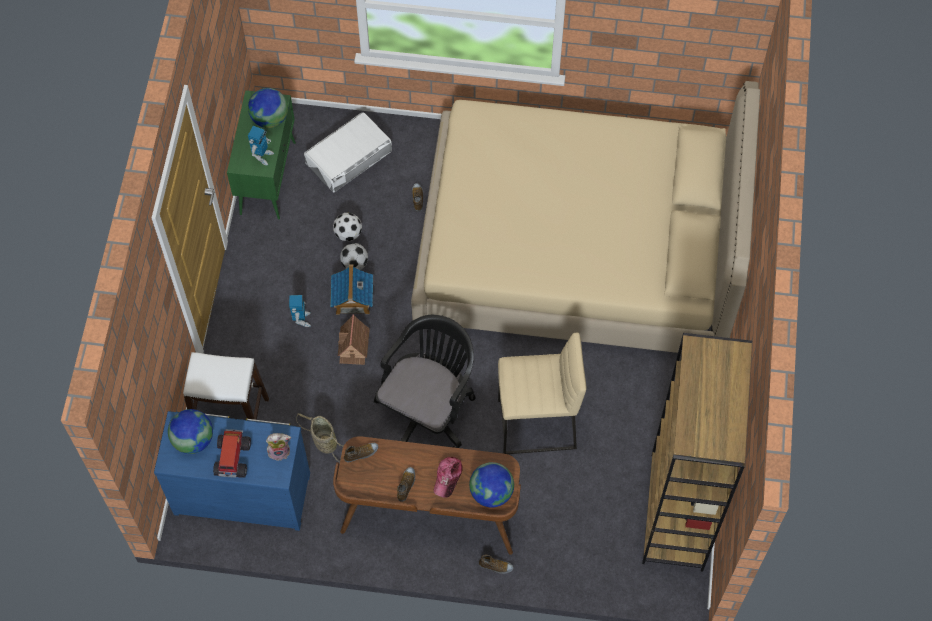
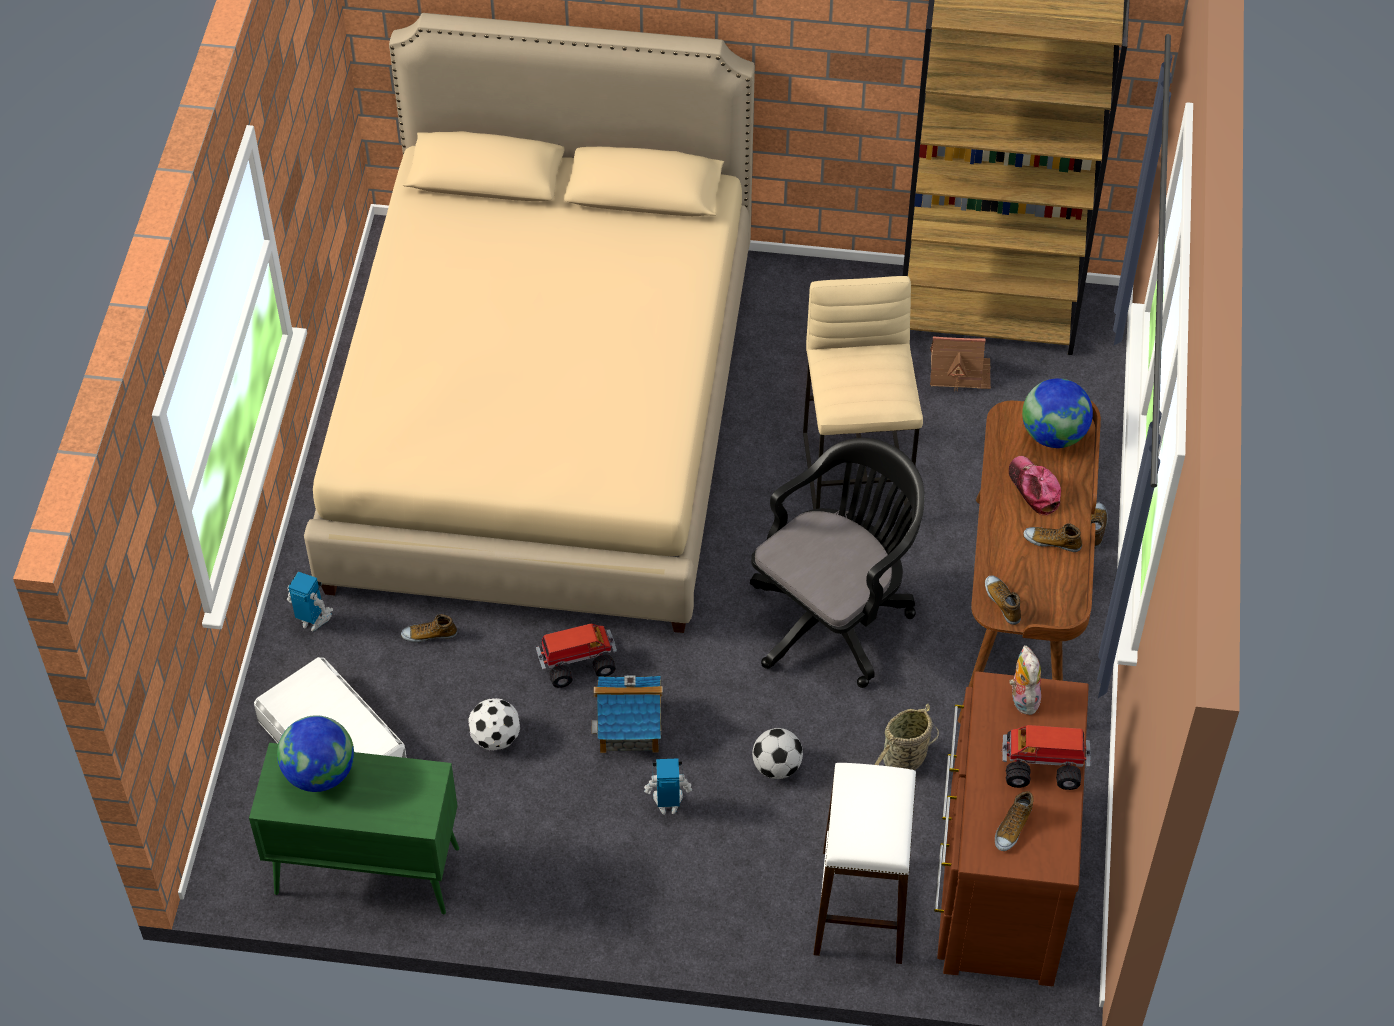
camera: 90 degrees left, 10 degrees down
(193, 440) = (1012, 827): globe -> shoe
(242, 490) = (998, 881): blue dresser -> brown dresser
(262, 156) = (403, 781): toy robot -> toy robot (313, 621)
(353, 346) = (720, 724): toy house -> toy house (959, 372)
(354, 263) = (557, 726): football -> football (776, 767)
(397, 272) = (576, 663): none -> toy truck
(428, 409) = (835, 616): black office chair -> black office chair turned 105 degrees clockwise
(448, 477) = (1034, 488): cap -> cap turned 135 degrees counterclockwise

